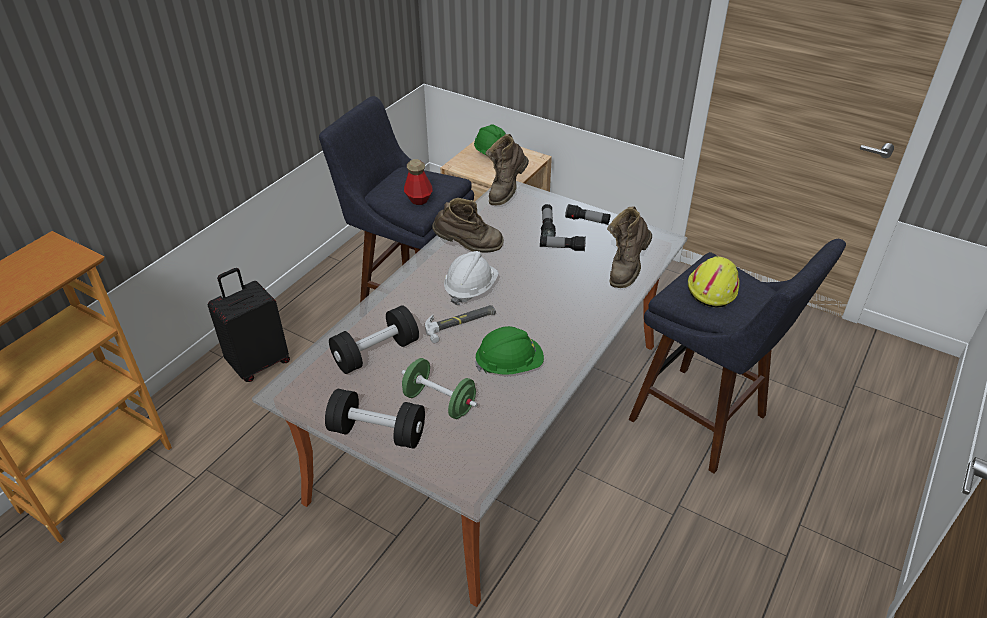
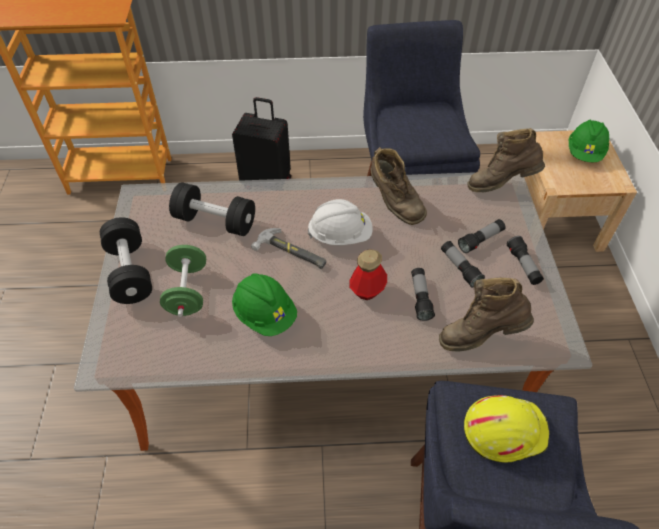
camera: 55 degrees right, 10 degrees up
(419, 199) = (410, 136): bottle -> bottle (367, 290)
(570, 279) = (420, 298): none -> flashlight

